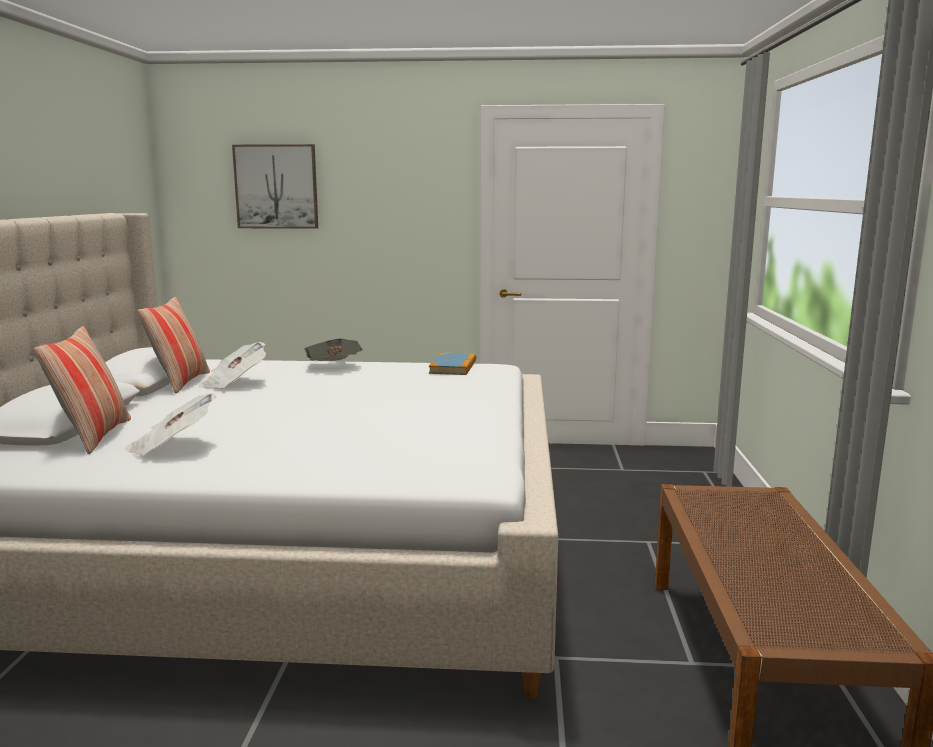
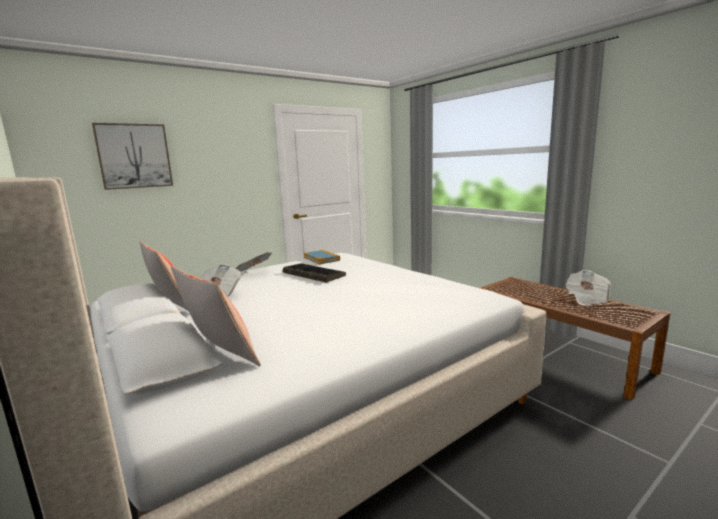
camera: 40 degrees left, 0 degrees up
(172, 447) = (304, 340): newspaper -> newspaper (586, 299)
(383, 383) = (312, 274): none -> keyboard

